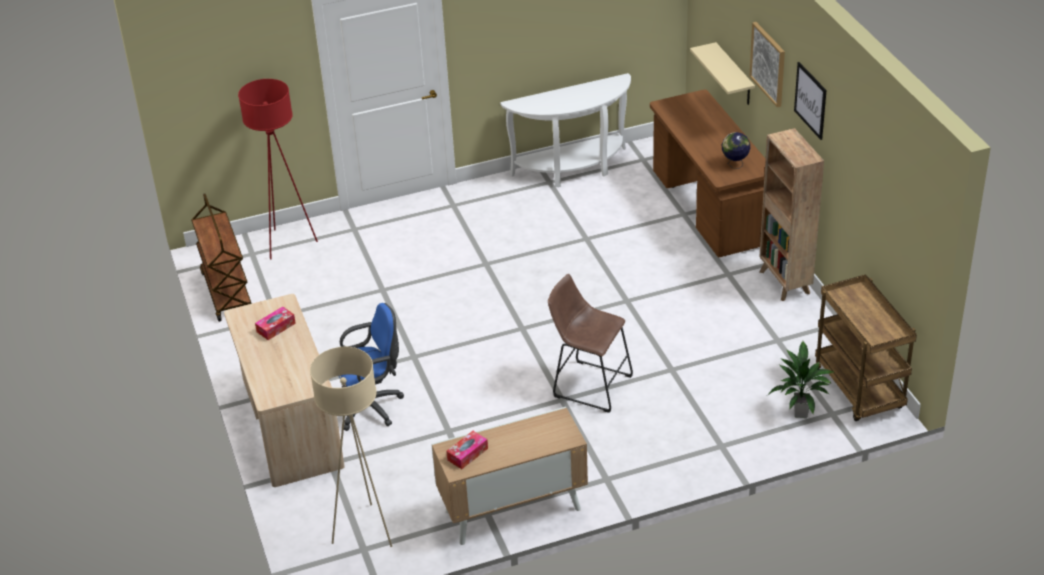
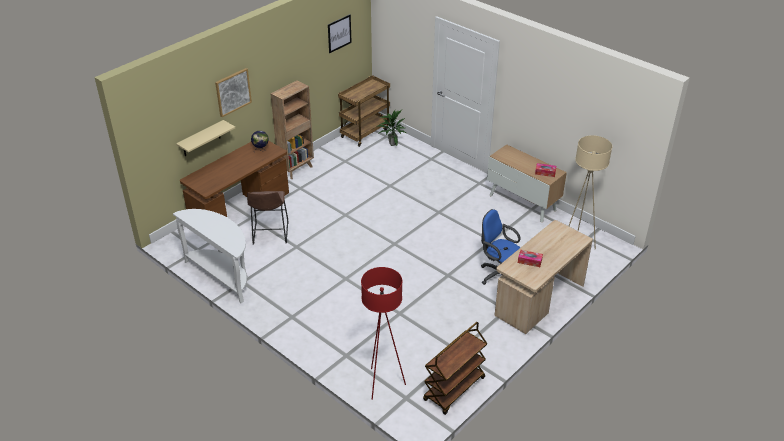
camera: 120 degrees left, 0 degrees up
(588, 384) = (421, 207): brown stool -> brown stool (270, 234)
(810, 100) = (273, 67): picture -> picture (339, 33)

